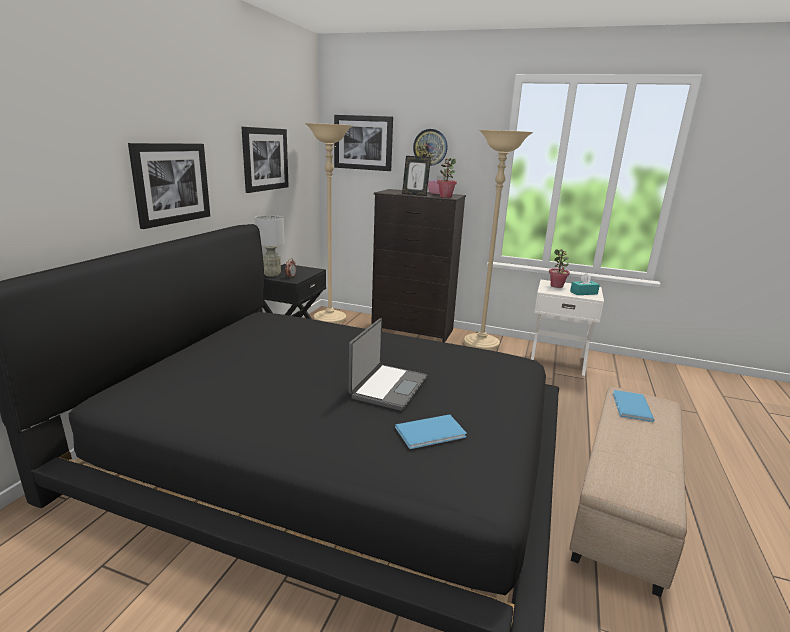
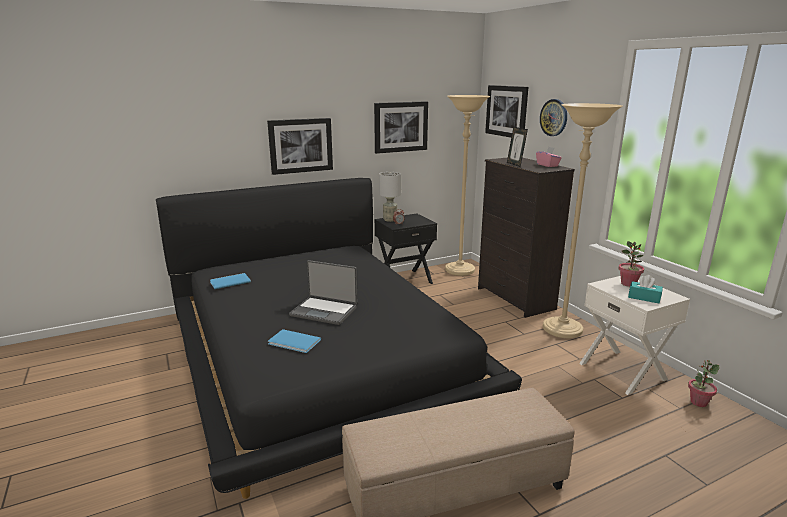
camera: 45 degrees right, 0 degrees up
(387, 387) = (324, 311): laptop -> laptop turned 45 degrees clockwise
(445, 196) = (537, 169): potted plant -> potted plant (698, 402)
(630, 407) = (508, 406): blue book -> blue book (229, 282)

